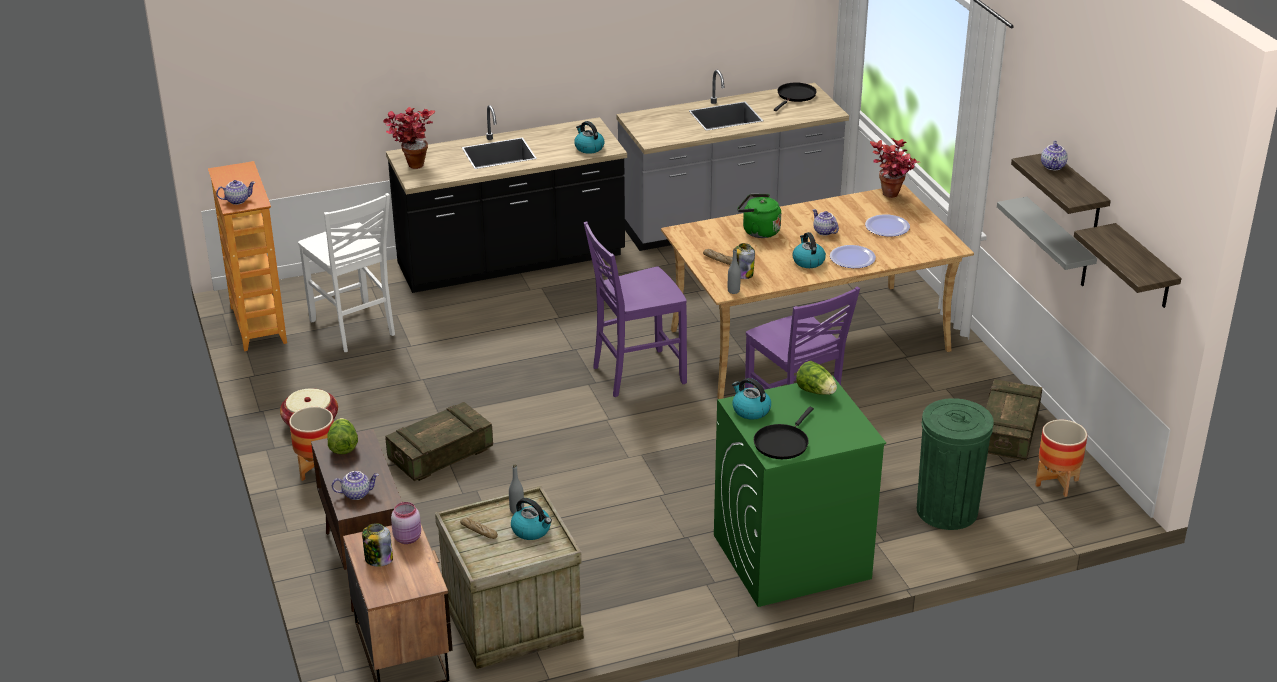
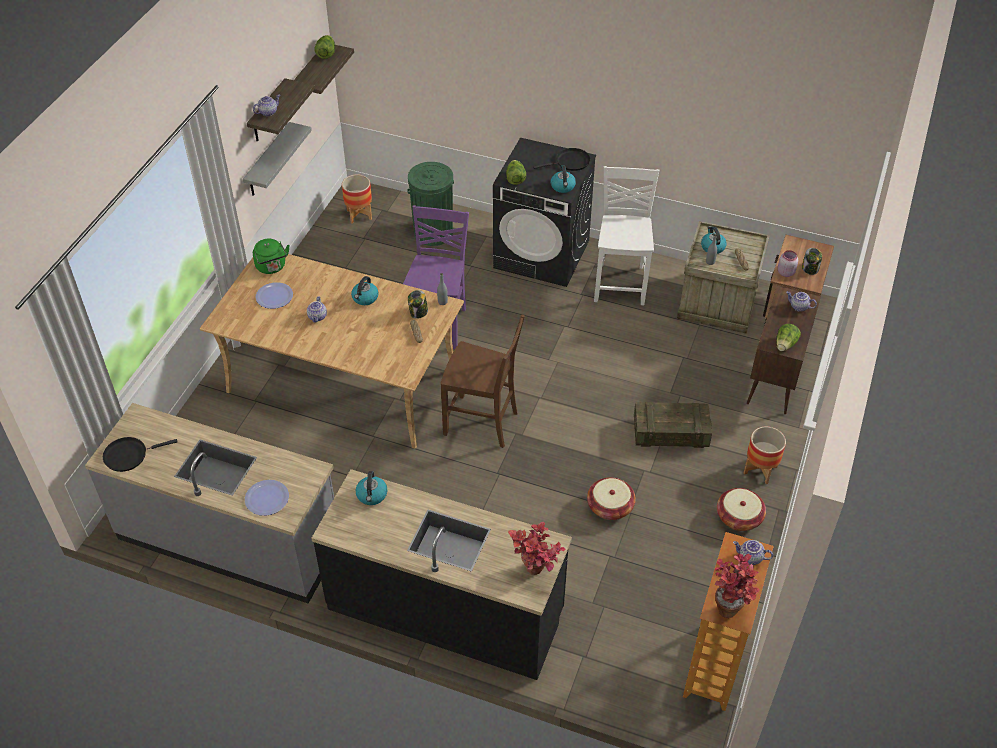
camera: 140 degrees left, 15 degrees up
(354, 328) = (638, 607): white chair -> white chair (621, 283)
(444, 375) = (610, 507): none -> basket
(636, 374) = (482, 423): purple chair -> brown chair
(758, 231) = (357, 343): green kettle -> green kettle (272, 267)
(790, 557) = (542, 254): green washing machine -> black washing machine
(852, 258) = (335, 284): plate -> plate (267, 498)
(891, 197) = (228, 320): potted plant -> potted plant (730, 605)
(1007, 433) = (336, 252): crate -> none
(1150, 266) = (326, 54): none -> lettuce

